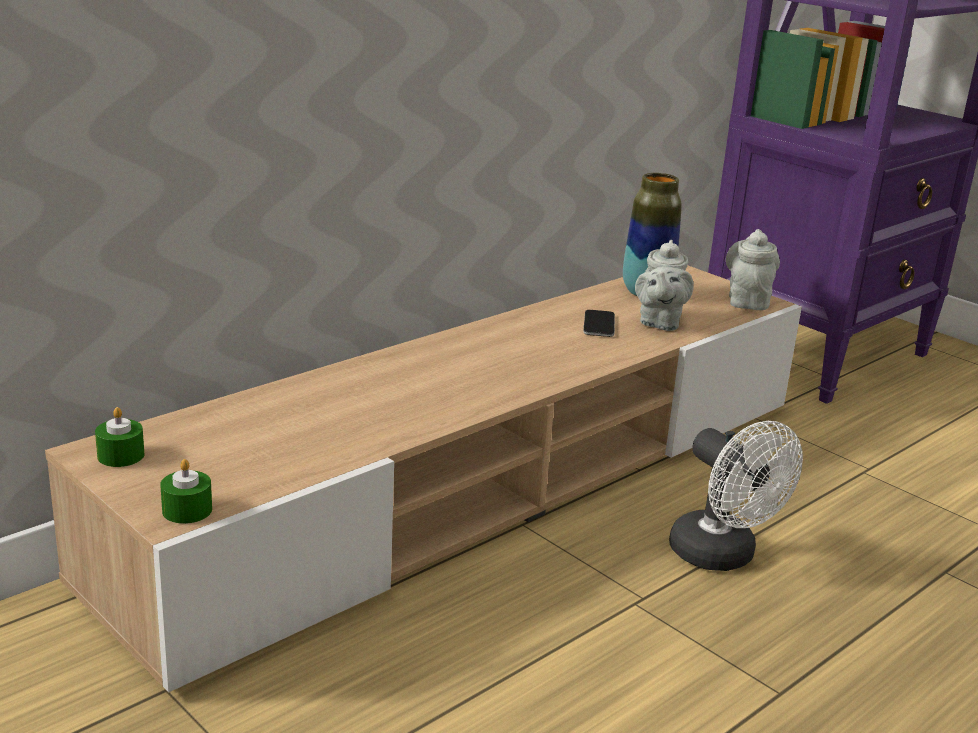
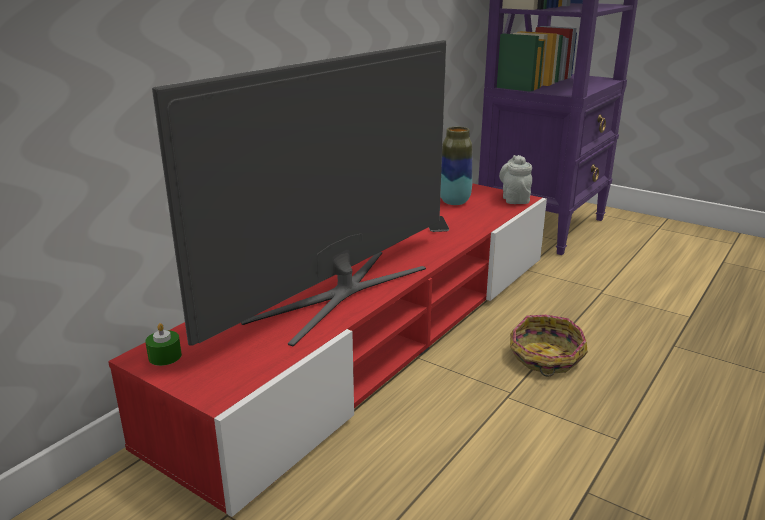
camera: 10 degrees left, 0 degrees up
(187, 510) = (228, 388): green candle -> none
(402, 405) = (340, 293): none -> television
(482, 485) = (383, 336): beige tv stand -> red tv stand
(659, 322) = (471, 218): grey teapot -> none
(722, 557) = (545, 358): white fan -> basket

